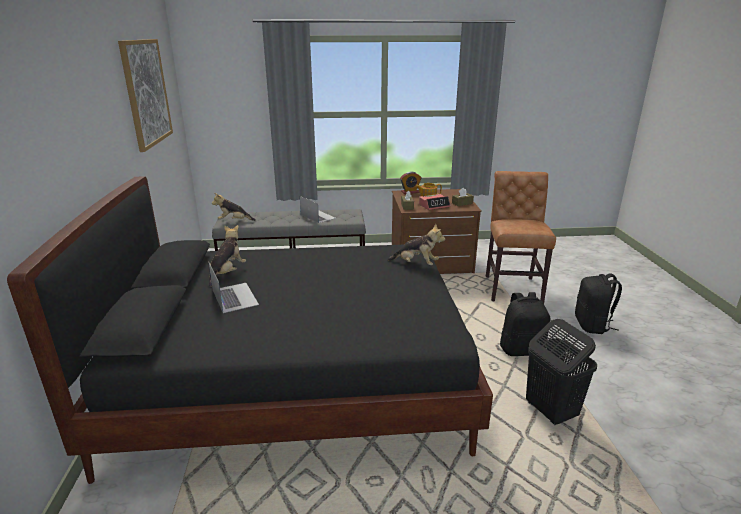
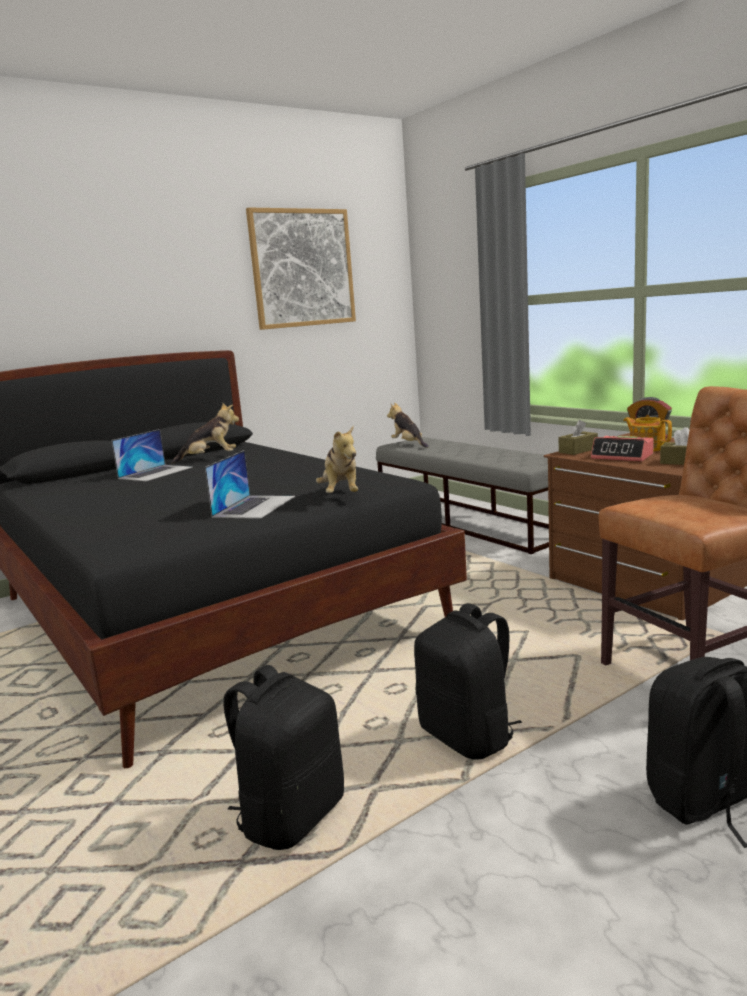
camera: 60 degrees right, 10 degrees down
(318, 216) = (497, 456): laptop -> laptop (254, 506)
(550, 411) = (291, 815): black laundry basket -> black backpack

